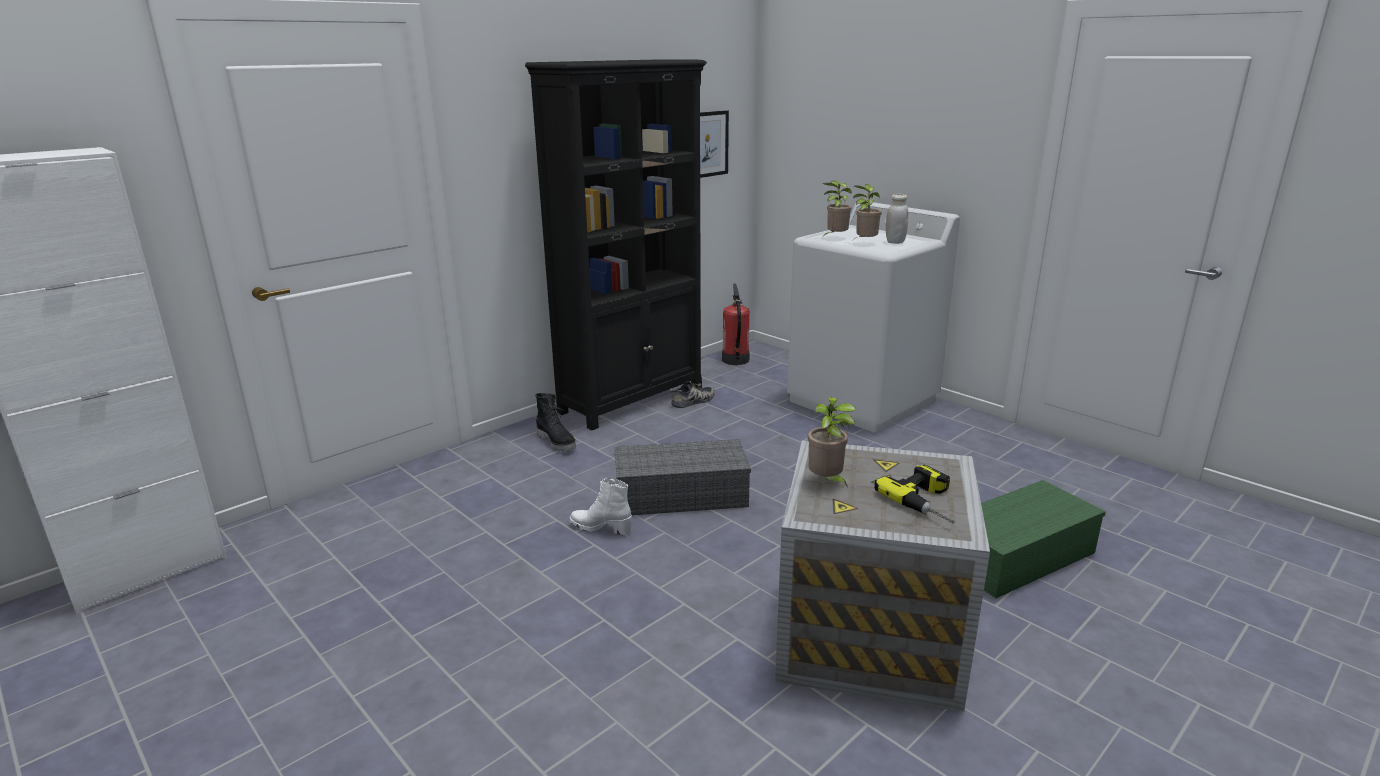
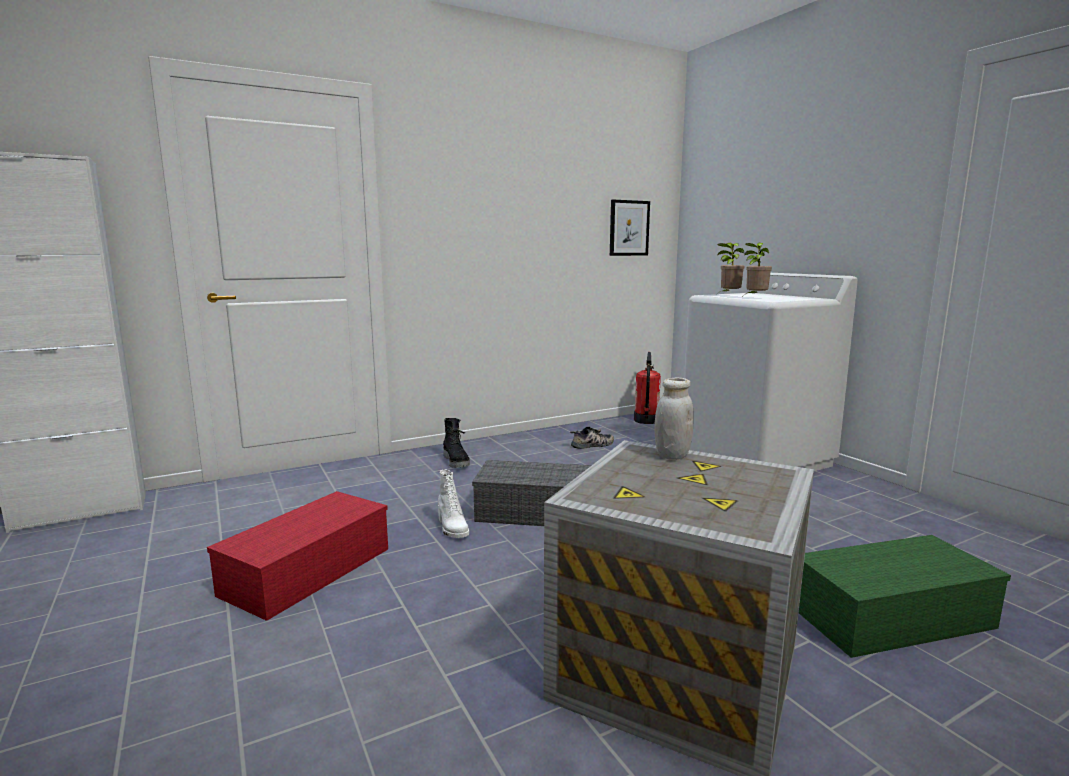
camera: 15 degrees right, 10 degrees down
(482, 598) = (308, 569): none -> red storage box
(601, 527) = (452, 528): white boot -> white boot turned 150 degrees counterclockwise
(632, 399) = (539, 439): black bookcase -> none
(827, 482) = (625, 472): potted plant -> none
(895, 242) = (786, 298): white jar -> white jar (672, 455)
(929, 502) = (736, 501): power drill -> none

